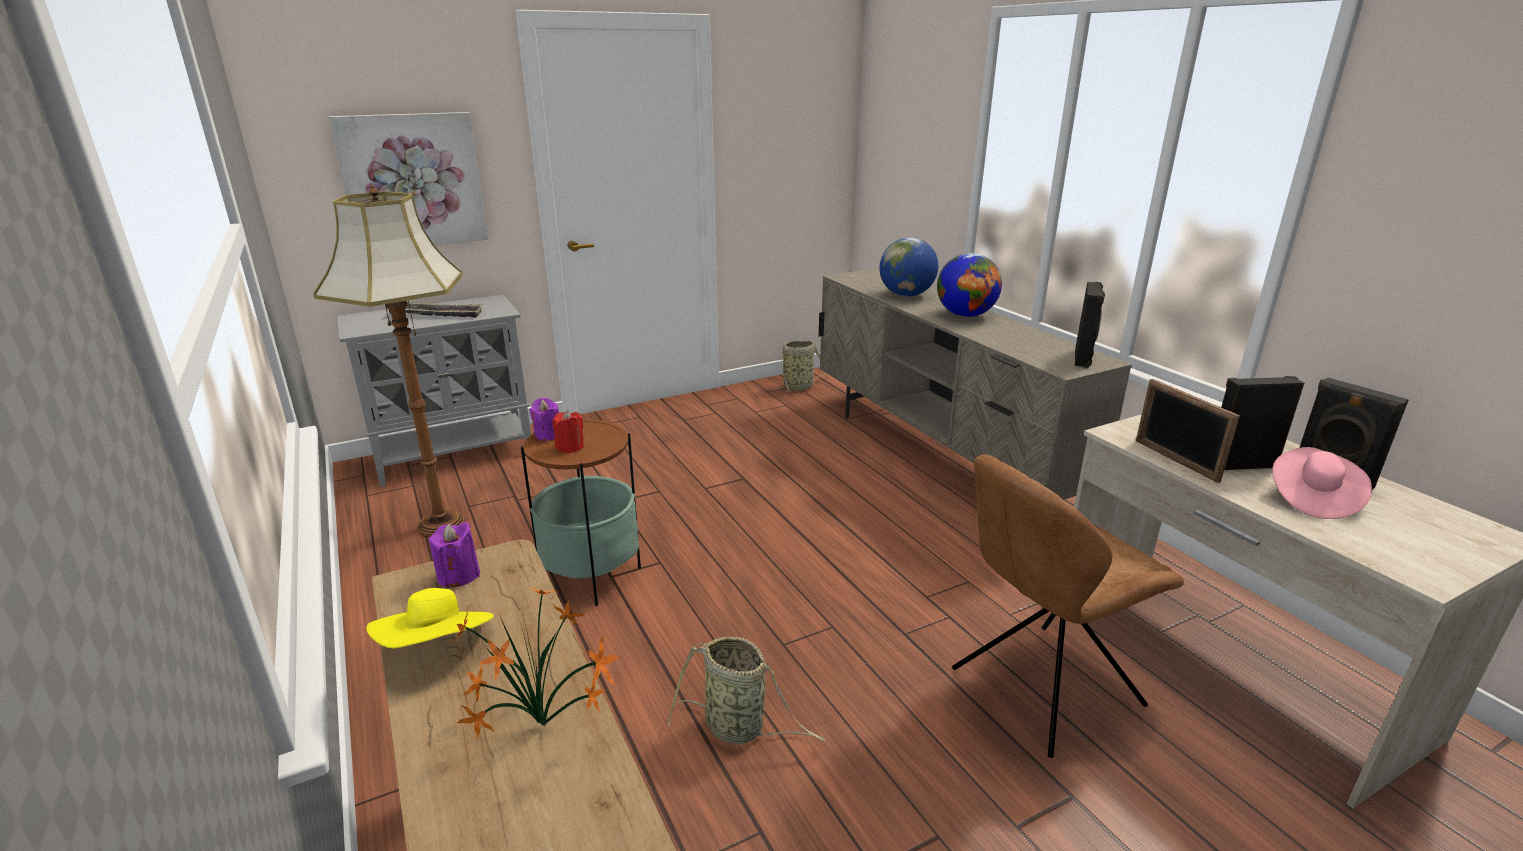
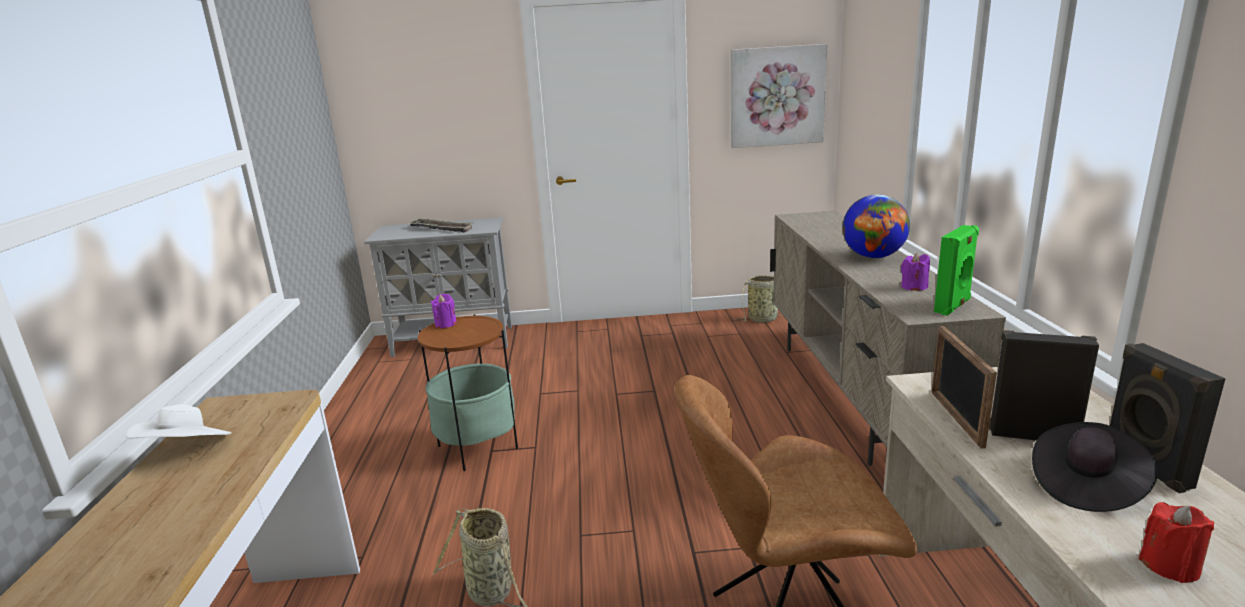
camera: 25 degrees right, 5 degrees down
(413, 181) = (438, 127): picture -> picture (777, 96)
(438, 648) = (186, 450): yellow hat -> white hat
(439, 525) = (406, 390): floor lamp -> none
(458, 576) = (251, 406): purple candle -> purple candle (914, 287)
(546, 728) = (180, 517): potted plant -> none
(570, 447) = (452, 335): red candle -> red candle (1170, 566)
(906, 295) = (835, 235): globe -> none
(1083, 358) = (953, 306): black speaker -> green speaker
(1312, 499) = (1086, 485): pink hat -> black hat

